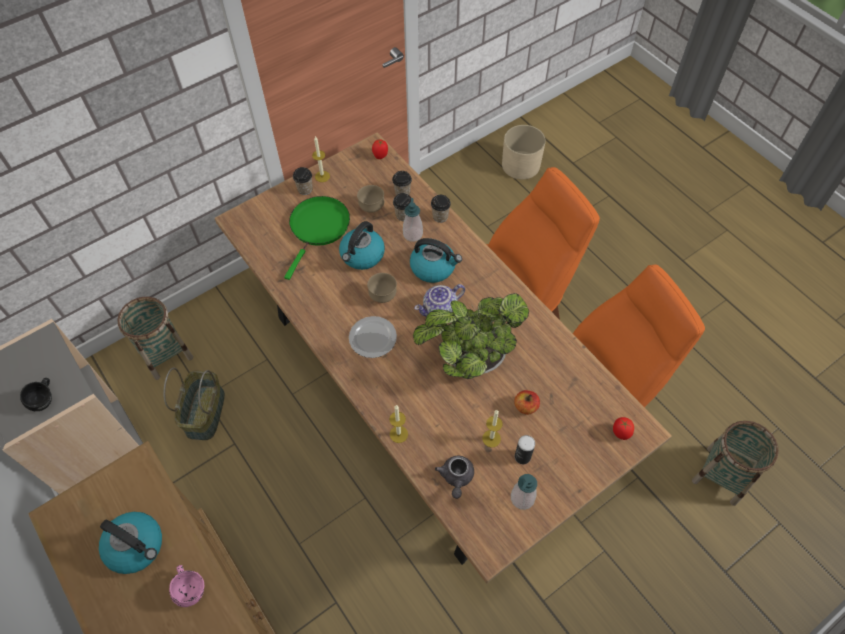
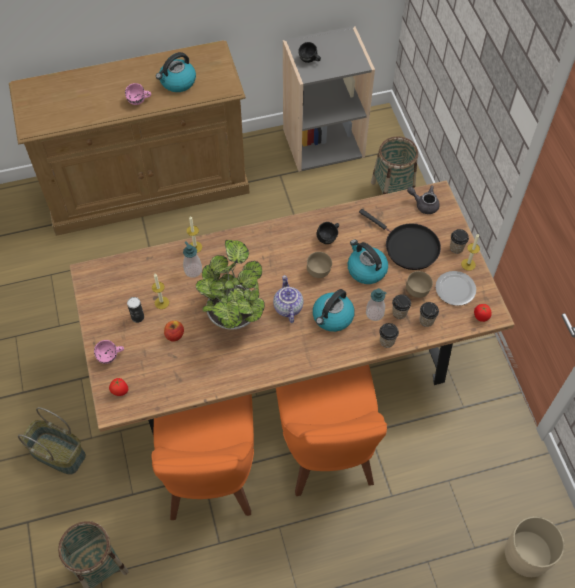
camera: 110 degrees right, 0 degrees up
(204, 412) = (329, 206): basket -> basket (59, 453)
(318, 228) = (408, 247): green frying pan -> black frying pan
(333, 300) = (329, 238): none -> black mug
(373, 339) = (281, 254): plate -> plate (454, 289)
(456, 478) = (145, 270): grey teapot -> grey teapot (424, 204)
(522, 498) = (109, 305): soap dispenser -> soap dispenser (193, 270)
(586, 462) = (111, 357): none -> pink mug

